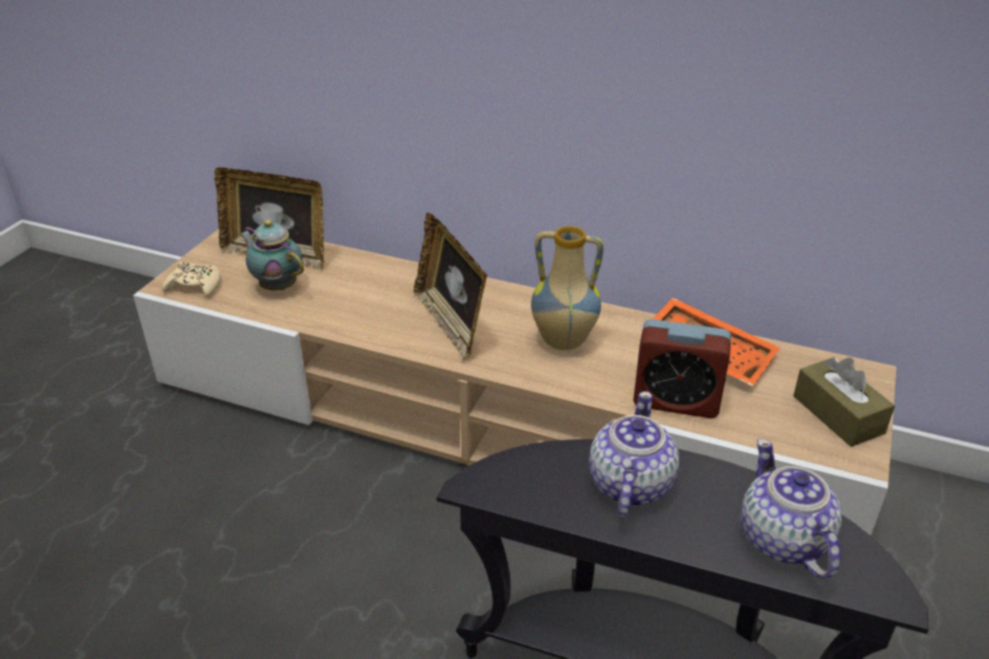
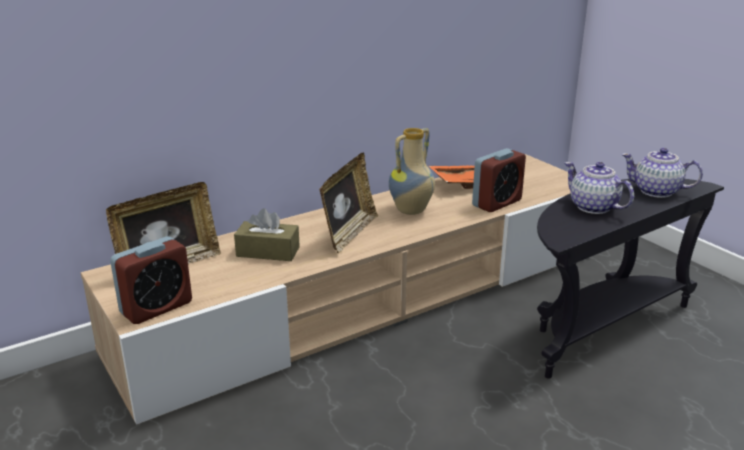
camera: 55 degrees left, 10 degrees down
(195, 286) = (156, 308): beige game controller -> alarm clock
(277, 286) = (212, 276): teapot -> none
(450, 323) = (349, 234): picture frame -> picture frame turned 75 degrees counterclockwise
(838, 414) = (546, 176): brown tissue box -> brown tissue box (268, 252)

